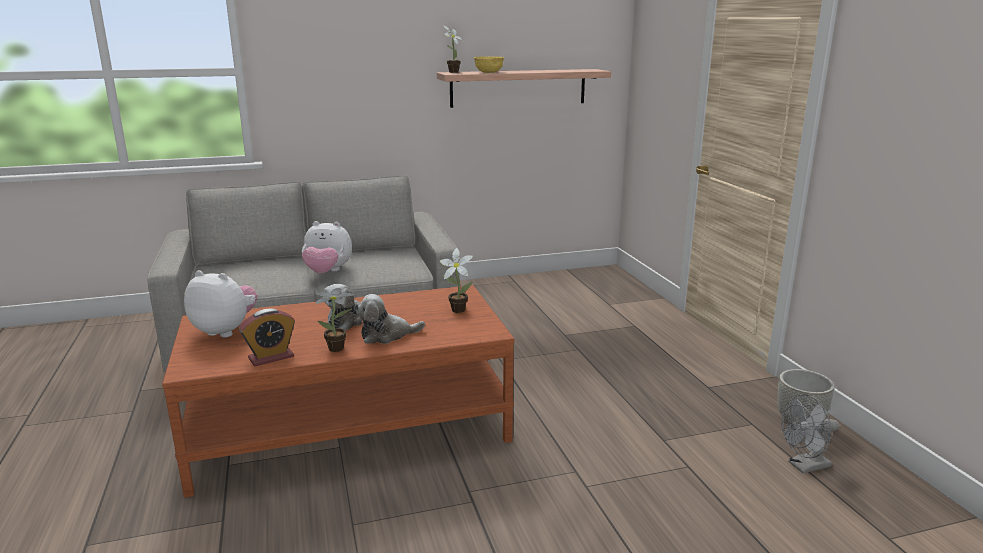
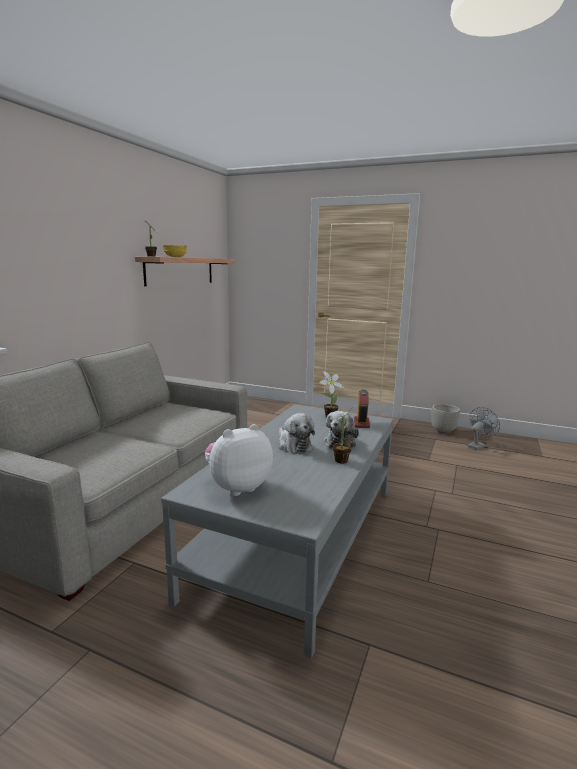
camera: 50 degrees left, 5 degrees down
(271, 357) = (325, 484): alarm clock -> alarm clock (361, 423)
(327, 272) = (160, 432): plush toy -> none
(351, 427) = (299, 537): brown coffee table -> grey coffee table
(804, 466) = (478, 445): grey fan -> grey fan turned 150 degrees counterclockwise

